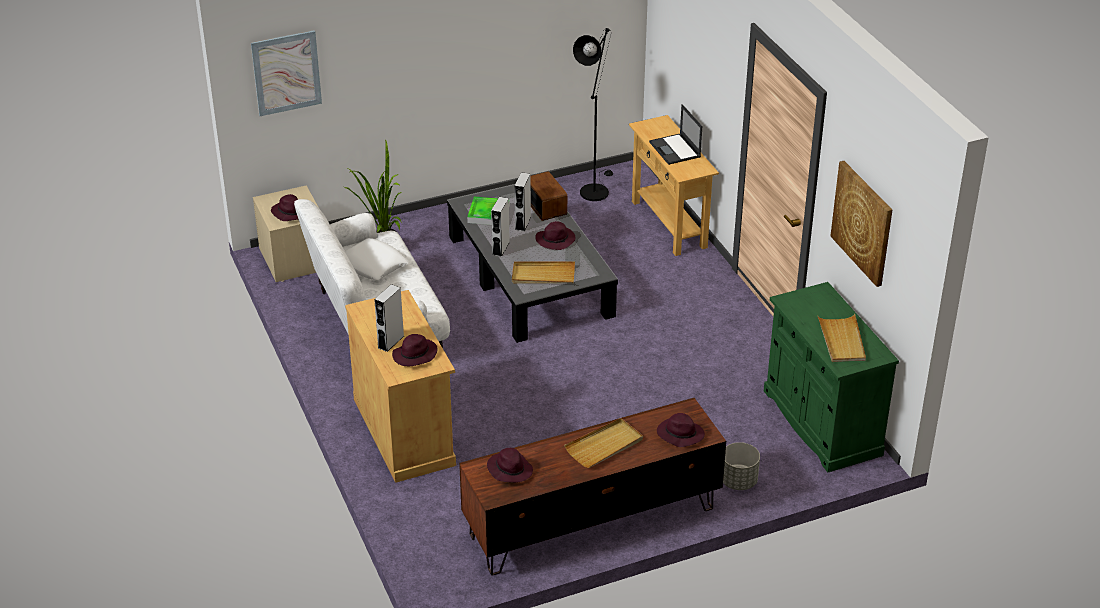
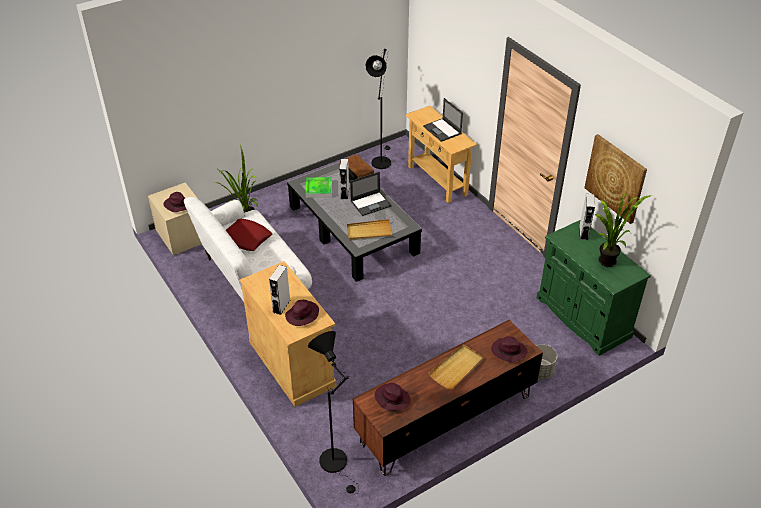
camera: 10 degrees left, 5 degrees up
(286, 73) = (163, 104): picture -> none
(372, 264) = (246, 238): white pillow -> red pillow
(433, 555) = (337, 464): none -> black floor lamp
(500, 248) = (334, 214): grey speaker -> grey speaker (583, 233)
(556, 240) = (371, 203): purple hat -> laptop
(841, 341) = (606, 264): beige tray -> potted plant

